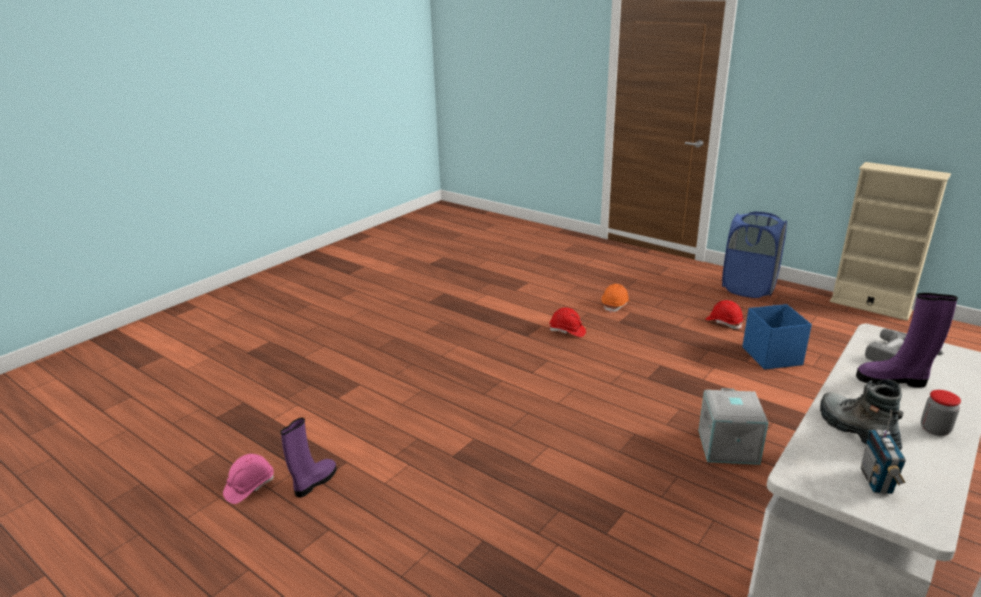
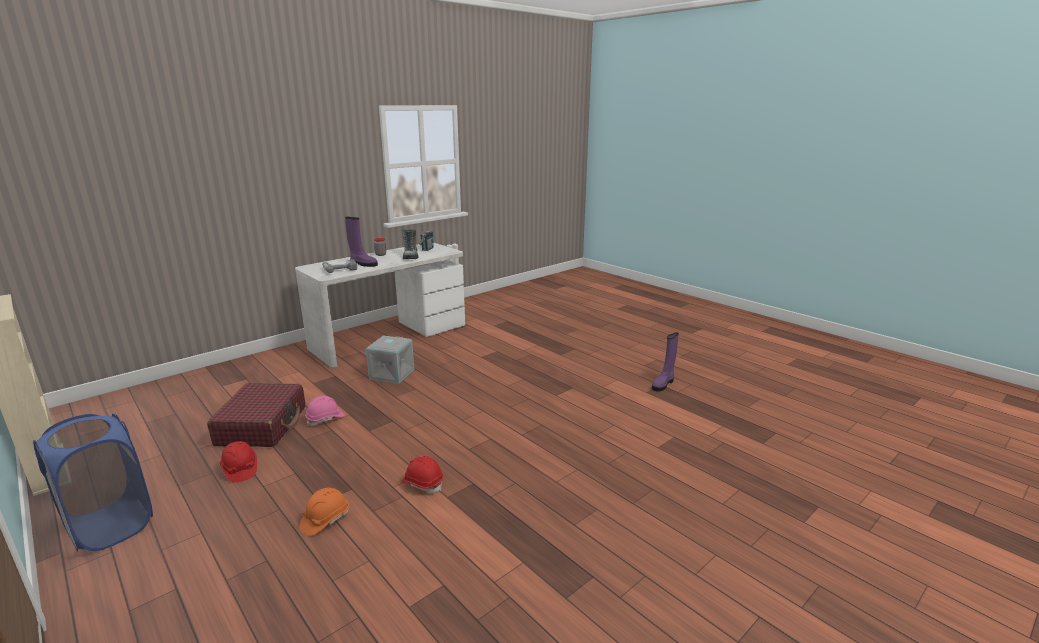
camera: 170 degrees left, 5 degrees down
(249, 487) = (705, 386): pink hard hat -> pink hard hat (325, 419)
(771, 357) = (262, 425): blue storage box -> red suitcase

